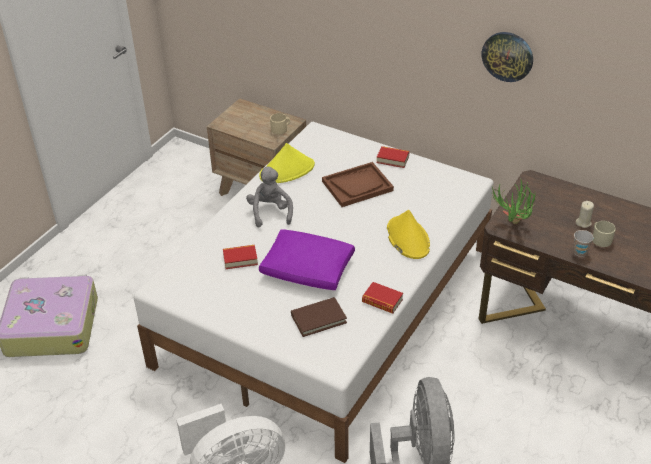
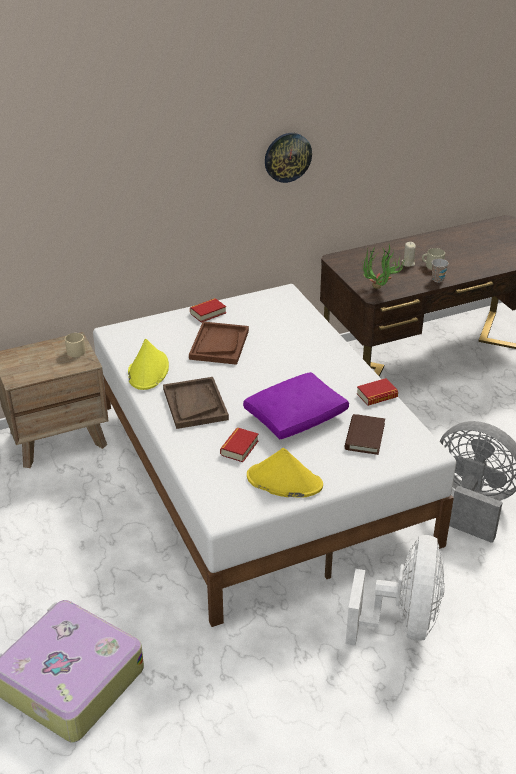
camera: 55 degrees left, 5 degrees down
(270, 212) = (195, 404): grey plush toy -> brown tray
(407, 238) = (316, 350): yellow hat -> yellow hat (284, 481)

